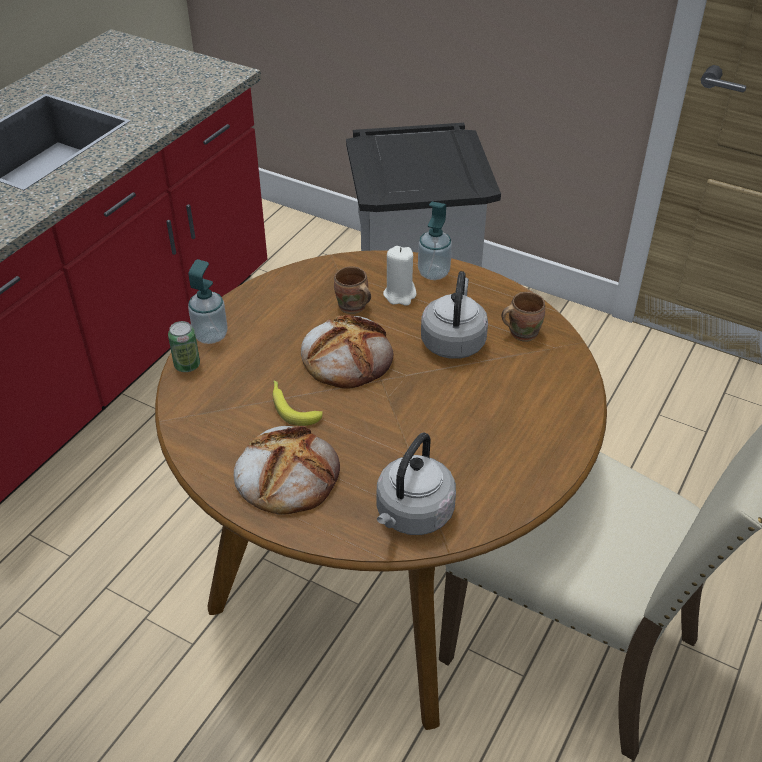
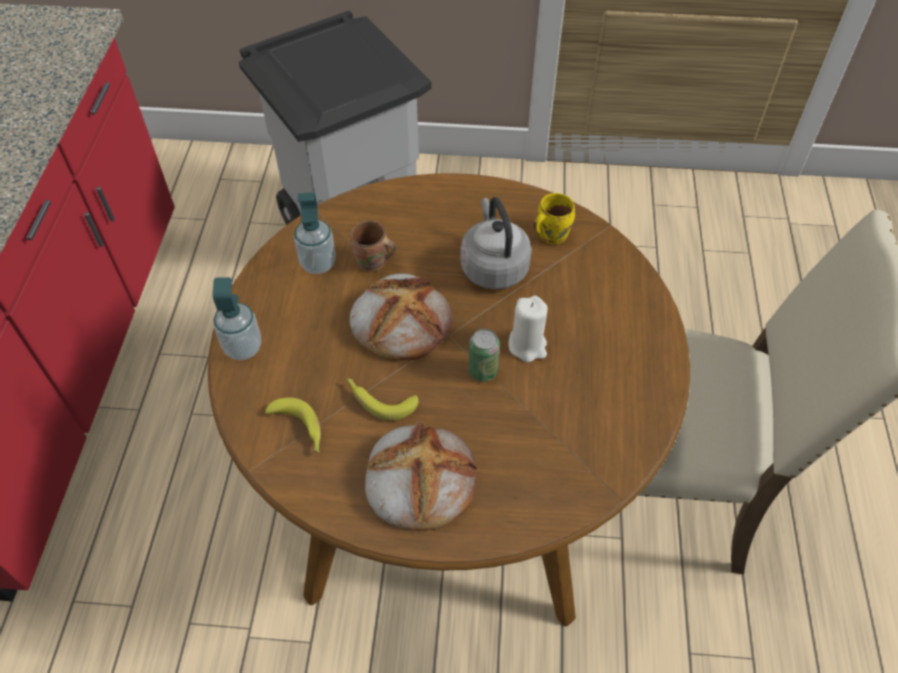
camera: 25 degrees left, 10 degrees up
(187, 365) = (238, 393): can -> can (483, 371)
(216, 406) = (300, 430): none -> banana
(400, 295) = (411, 232): white candle -> white candle (527, 345)
(412, 515) = (566, 474): grey kettle -> none
(433, 273) = (430, 196): soap dispenser -> soap dispenser (318, 263)
(521, 332) = (550, 234): brown mug -> yellow mug

